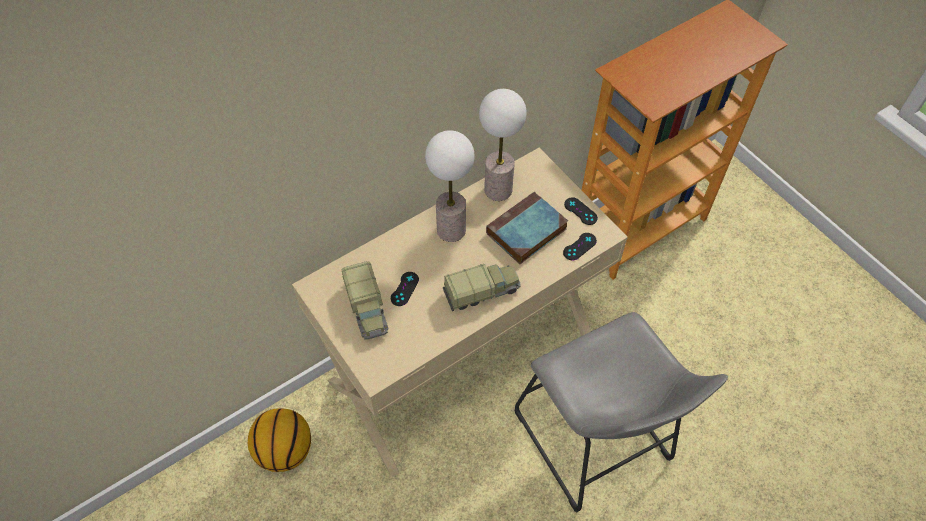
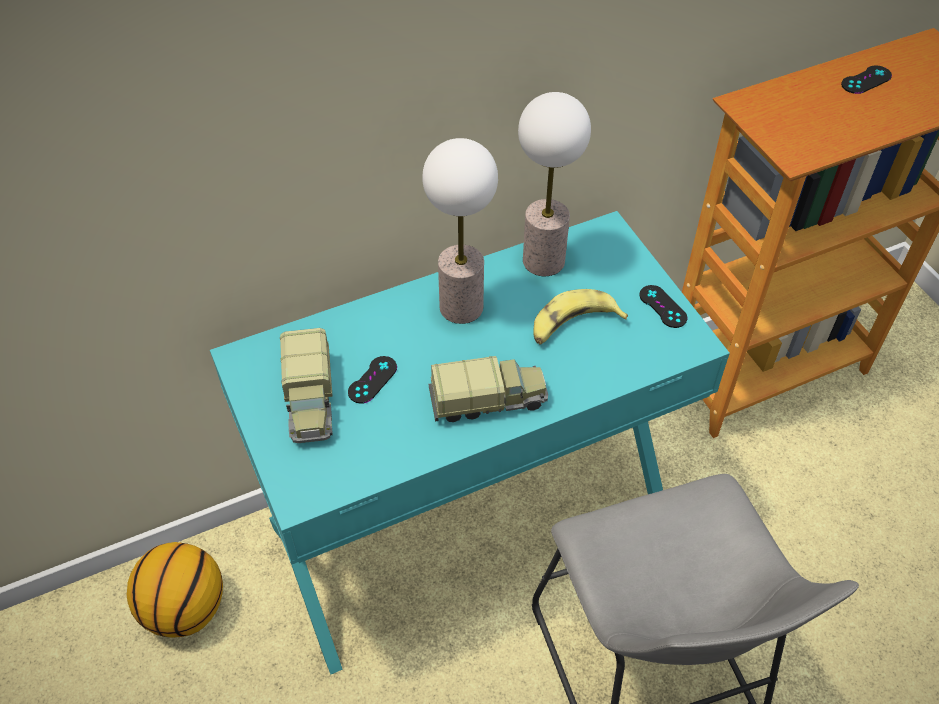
camera: 10 degrees right, 5 degrees down
(462, 359) = (468, 519): beige desk -> turquoise desk
(525, 232) = (573, 325): book -> banana
(579, 246) = (652, 356): black game controller -> black game controller (866, 80)

